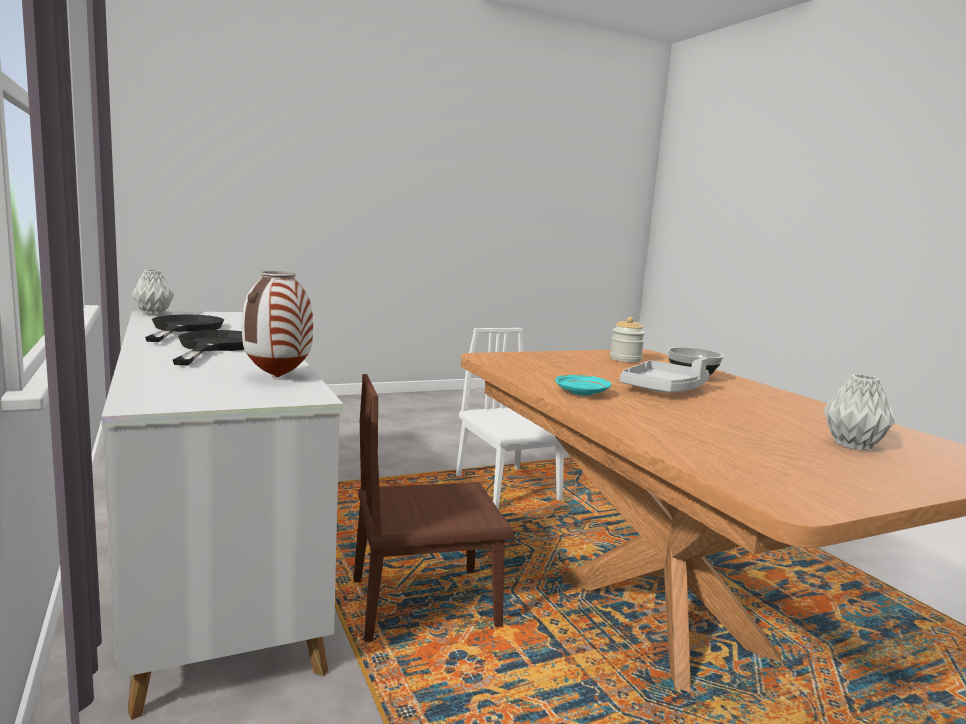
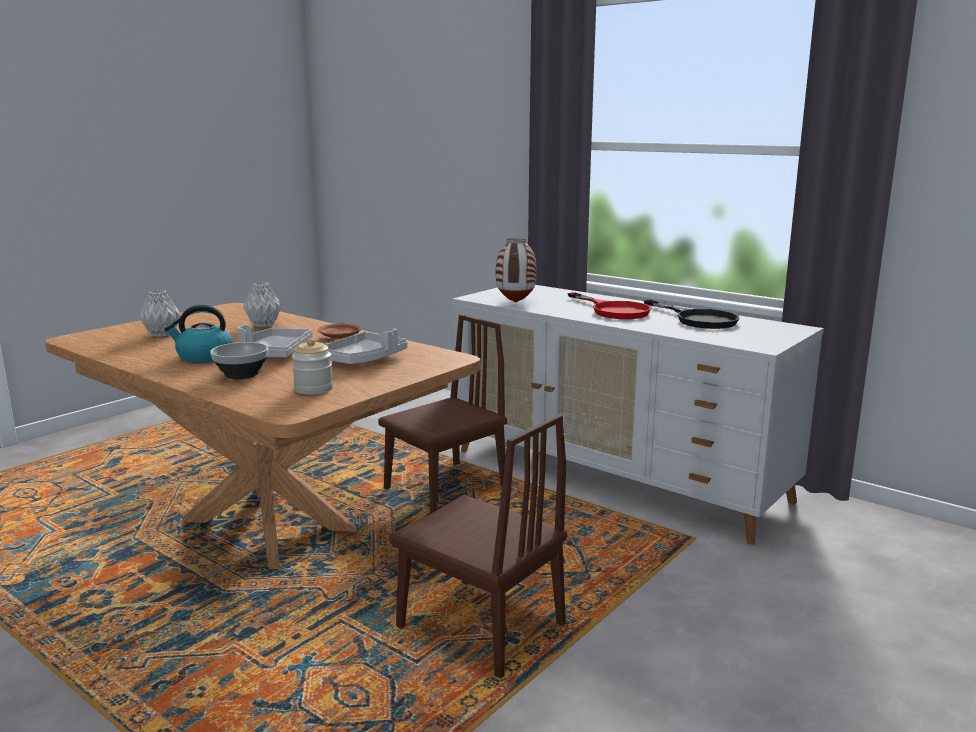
camera: 155 degrees right, 5 degrees up
(153, 313) = (797, 328): grey vase -> grey vase (263, 324)
(214, 347) = (614, 310): black frying pan -> red frying pan
(507, 488) = (480, 626): white chair -> brown chair
(571, 369) = (363, 359): none -> grey tray
(582, 393) = (340, 337): turquoise plate -> brown plate
(747, 400) = (204, 356): none -> kettle

